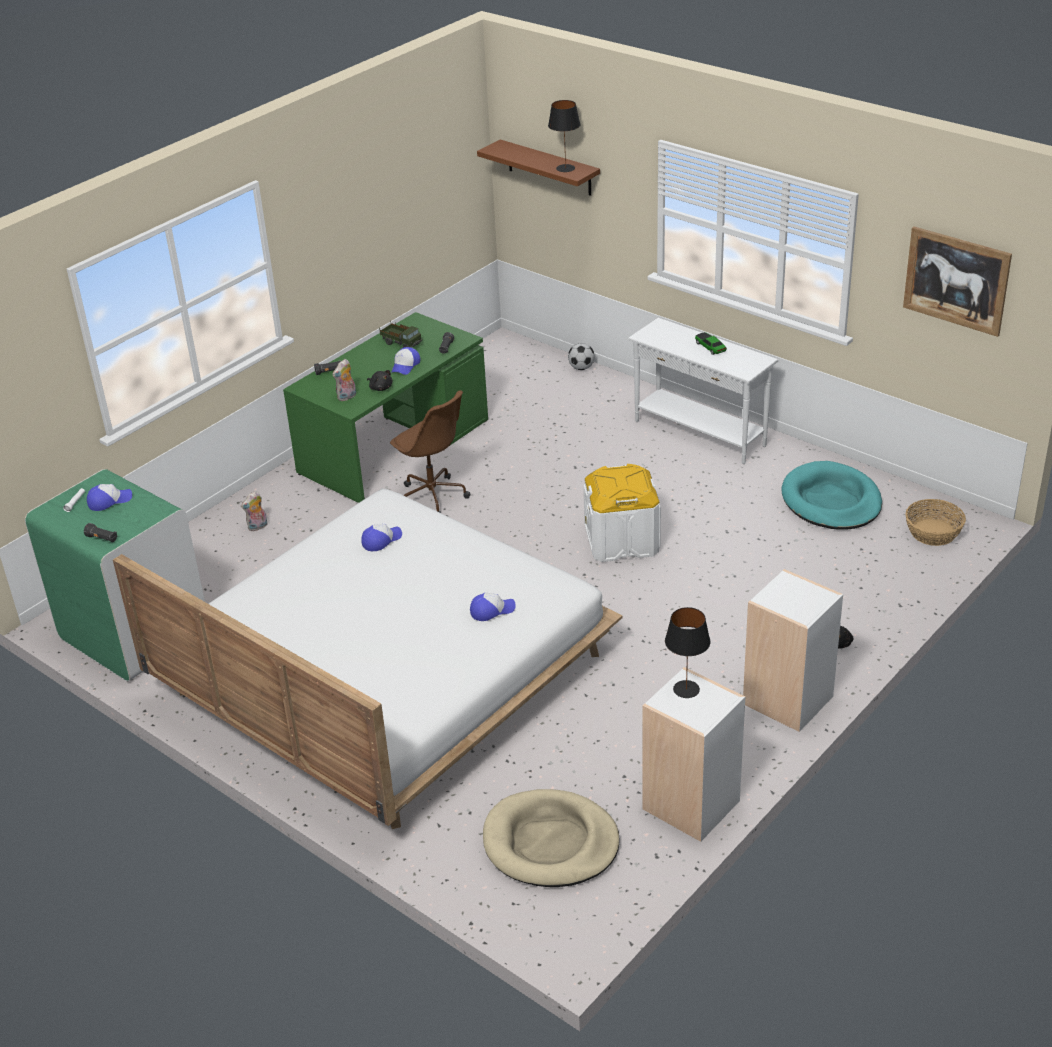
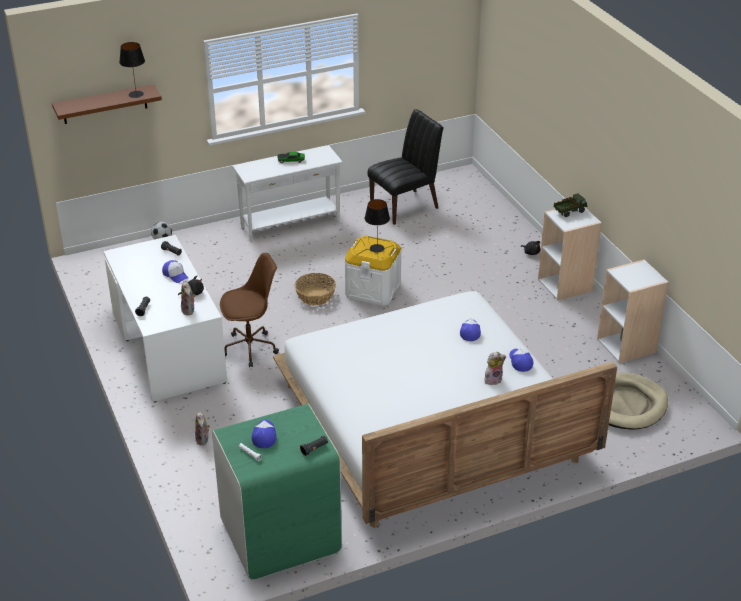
camera: 65 degrees left, 0 degrees up
(381, 540) = (356, 354): cap -> cap (520, 361)
(393, 446) = (167, 347): green desk -> white desk
(401, 344) = (142, 268): toy truck -> toy truck (569, 212)
(403, 660) = (493, 379): none -> plush toy
(685, 689) = (626, 274): black table lamp -> black table lamp (376, 248)
(831, 501) = (404, 207): turquoise dog bed -> black chair
(933, 532) = (462, 189): basket -> basket (315, 296)
(956, 280) = (426, 38): picture -> none

